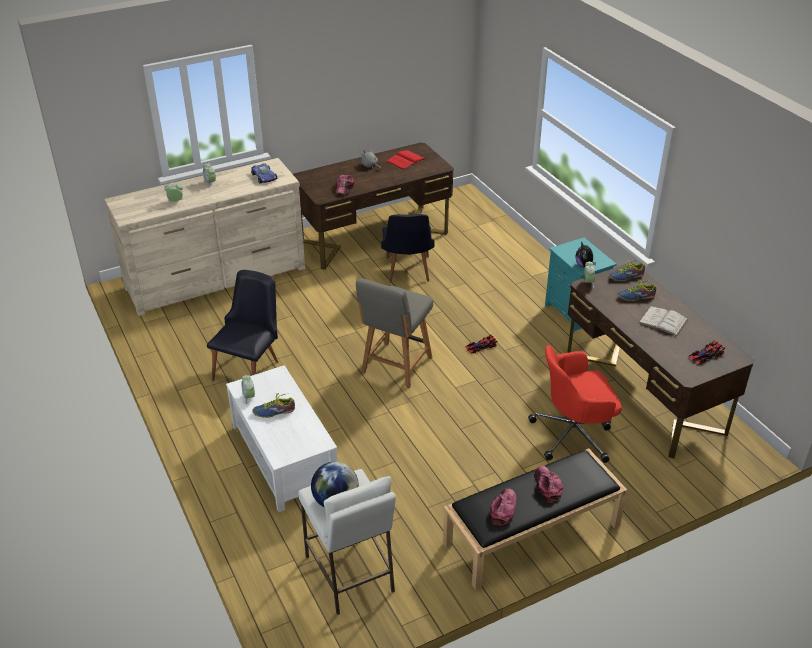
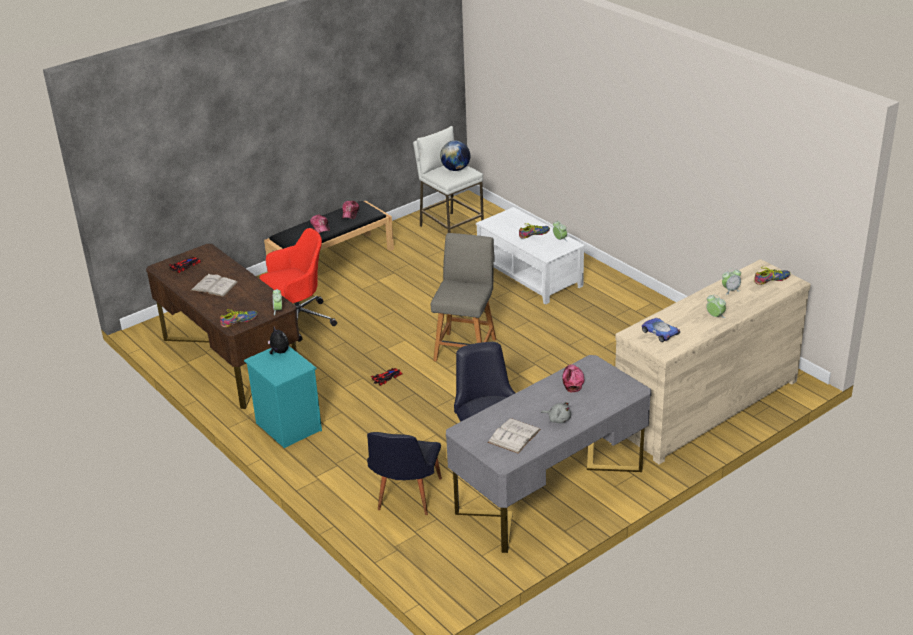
camera: 170 degrees right, 5 degrees down
(250, 367) = (600, 328): black chair -> black chair (406, 498)
(374, 237) = (550, 491): brown desk -> grey desk
(405, 160) = (514, 436): red book -> white book
(636, 296) = (233, 303): shoe -> shoe (771, 279)

